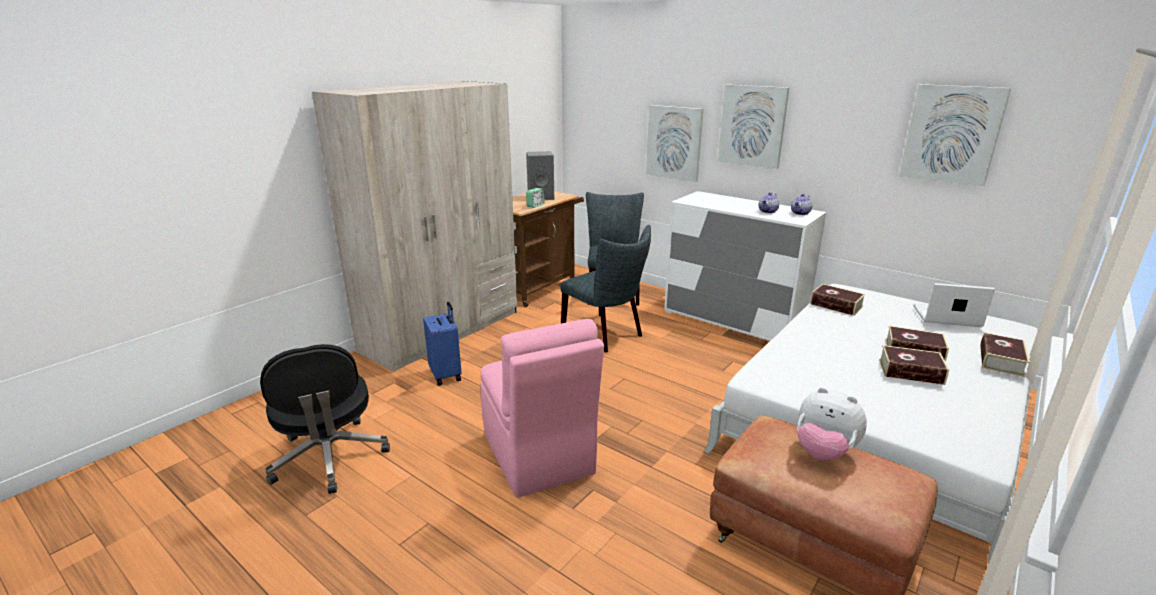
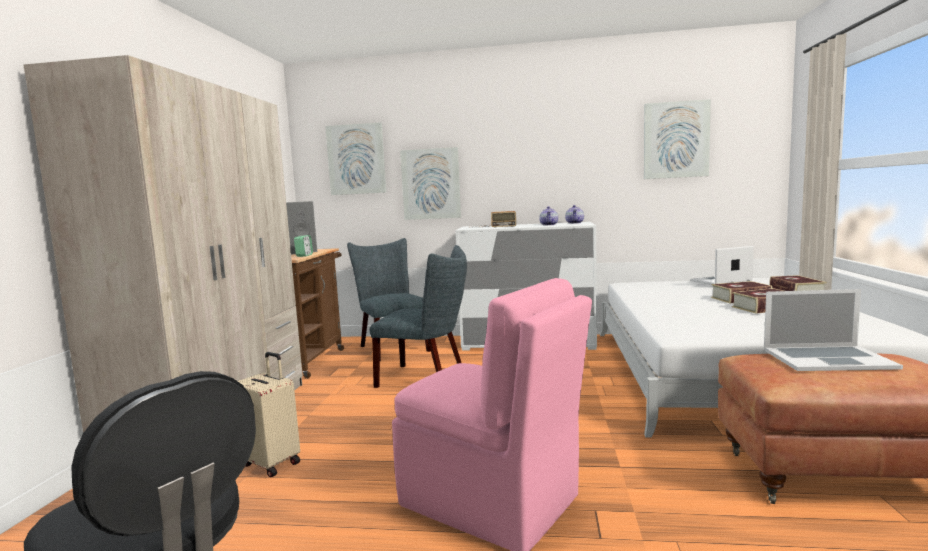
camera: 30 degrees left, 15 degrees down
(446, 375) = (271, 463): blue suitcase -> beige suitcase
(714, 200) = (491, 226): none -> radio
(752, 126) = (508, 156): picture -> picture (356, 159)
(823, 452) = (827, 358): plush toy -> laptop
(836, 305) = (639, 291): book -> none

